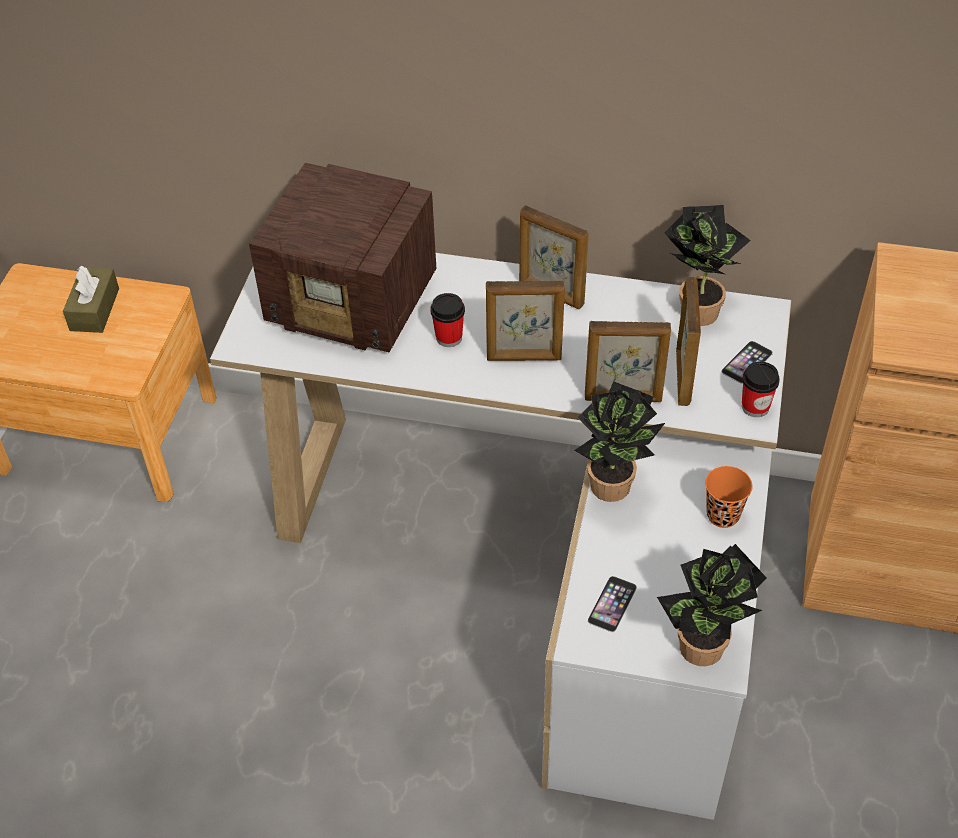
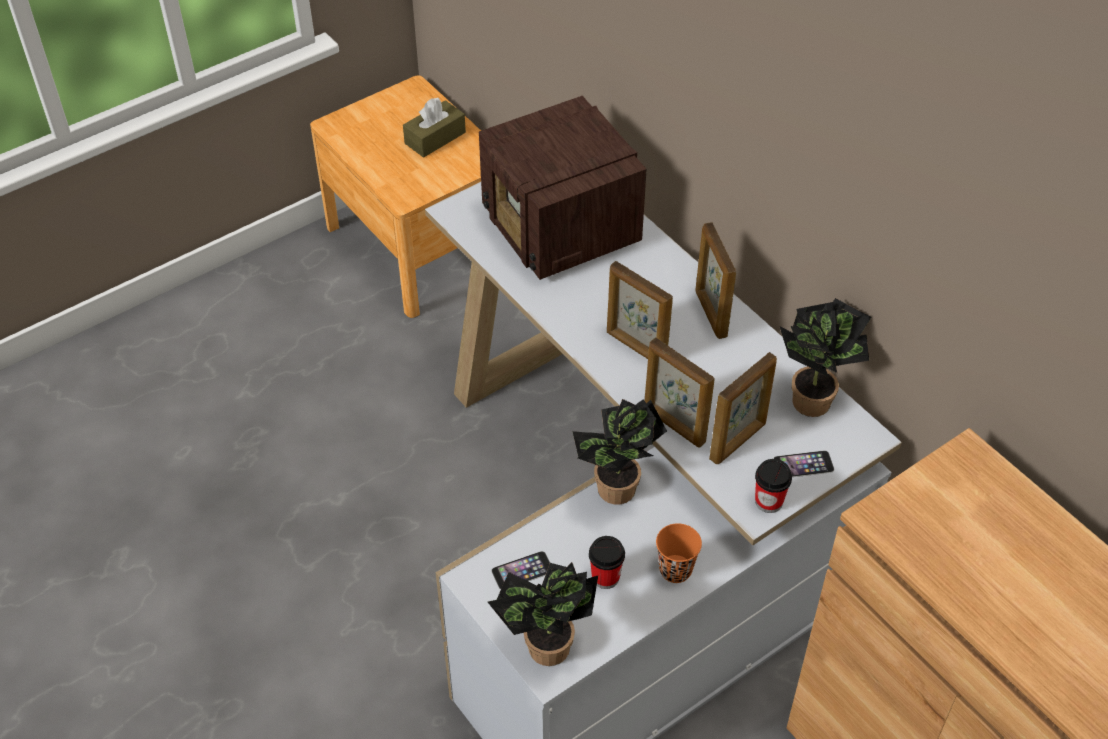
camera: 40 degrees right, 0 degrees up
(449, 337) = (598, 297): cup -> cup (605, 577)

